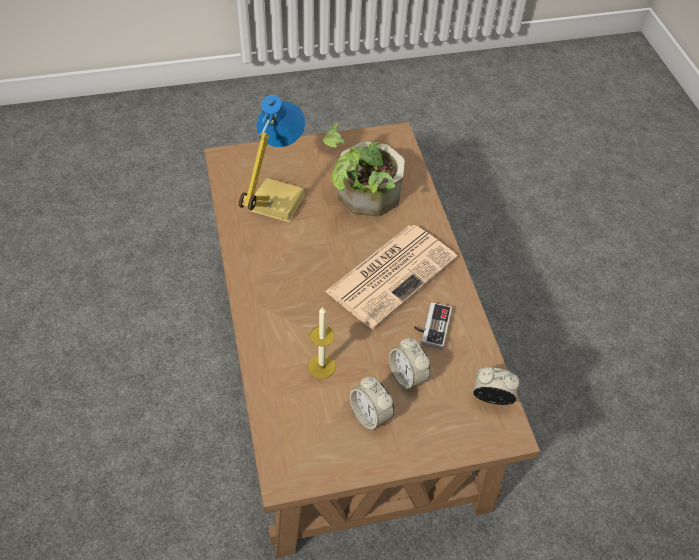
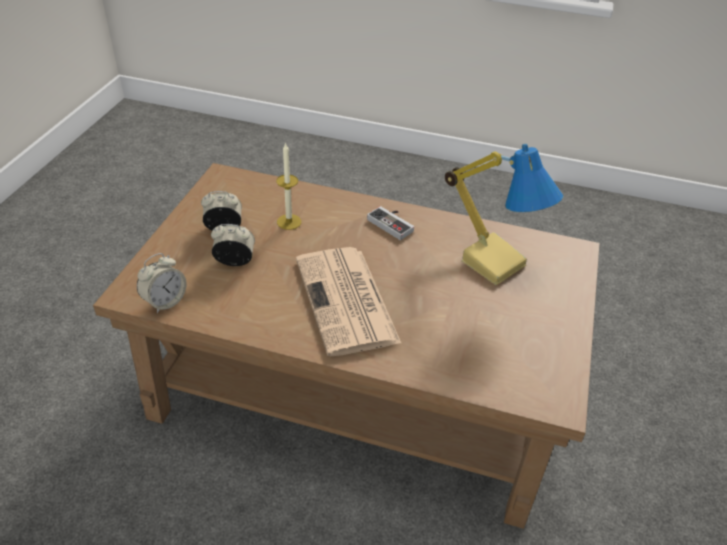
camera: 120 degrees right, 10 degrees down
(362, 198) = (464, 324): potted plant -> none
(431, 326) = (267, 299): game controller -> game controller (393, 223)

